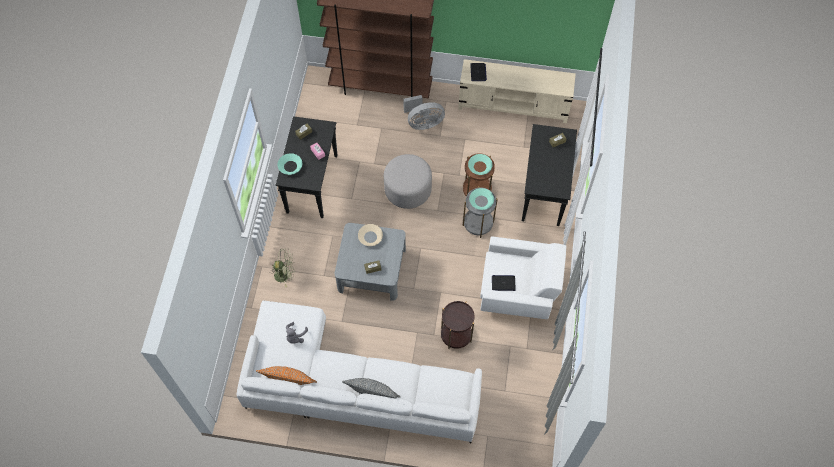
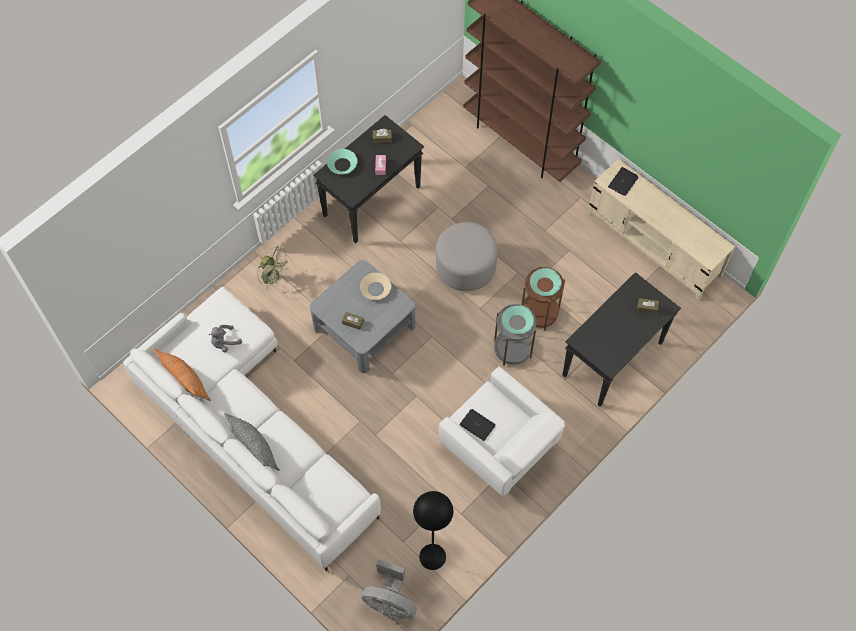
camera: 35 degrees right, 0 degrees up
(423, 123) = (537, 206): grey fan -> grey fan (390, 602)
(456, 335) = (398, 450): brown side table -> none
(530, 388) = (432, 557): none -> black floor lamp

